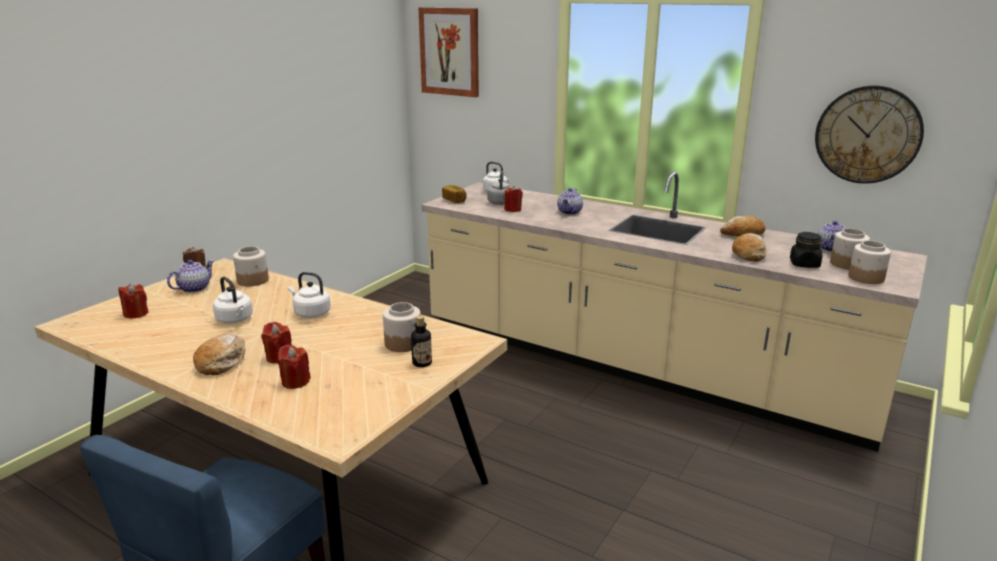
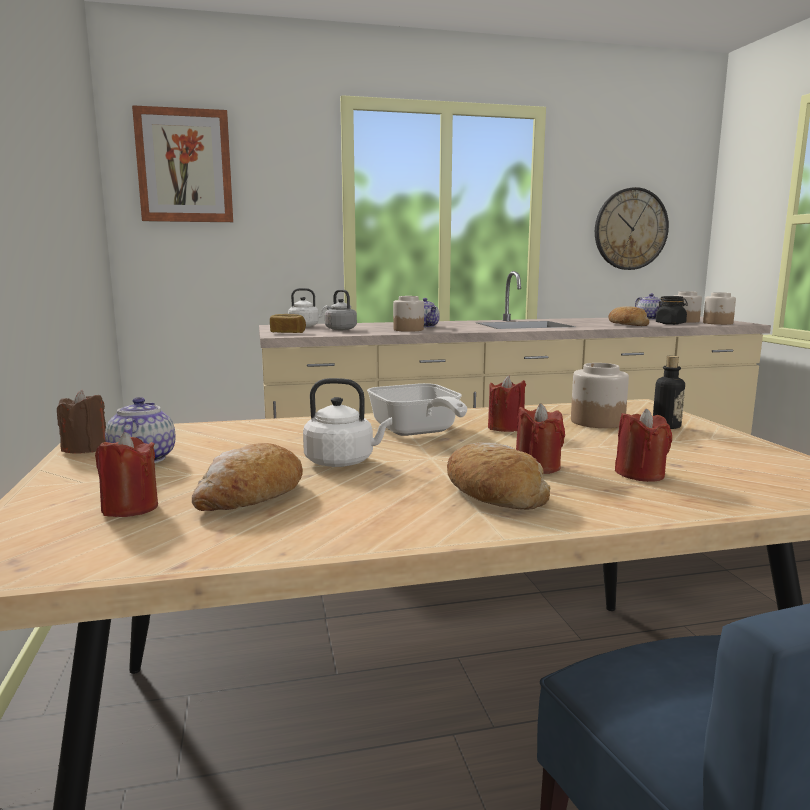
camera: 45 degrees left, 10 degrees down
(253, 280) = (219, 432): jar -> jar (408, 330)
(311, 313) = (417, 432): white kettle -> frying pan
(513, 210) = (371, 330): red candle -> red candle (506, 428)
(742, 234) = (582, 320): bread -> bread (250, 497)

